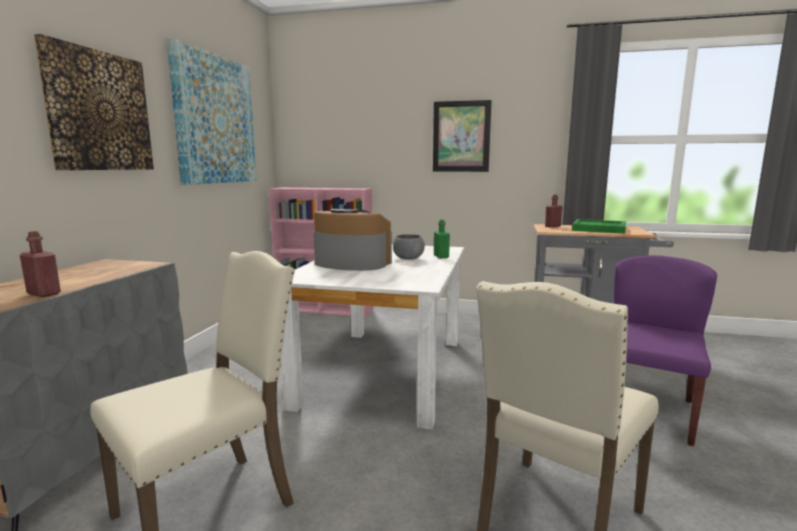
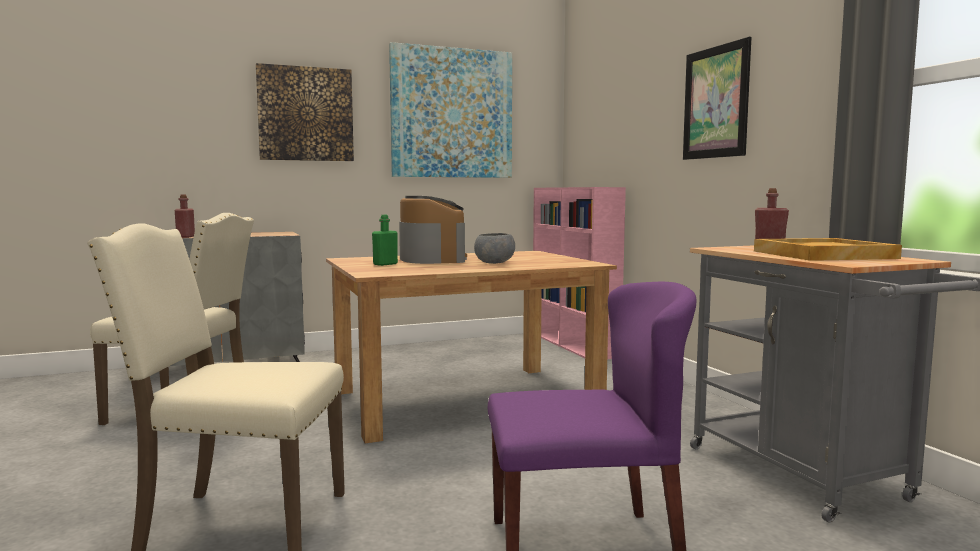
camera: 55 degrees right, 5 degrees down
(383, 370) = (465, 399): white dining table -> brown dining table
(441, 256) = (530, 266): green bottle -> green bottle (385, 264)
(599, 229) = (822, 255): green tray -> beige tray

